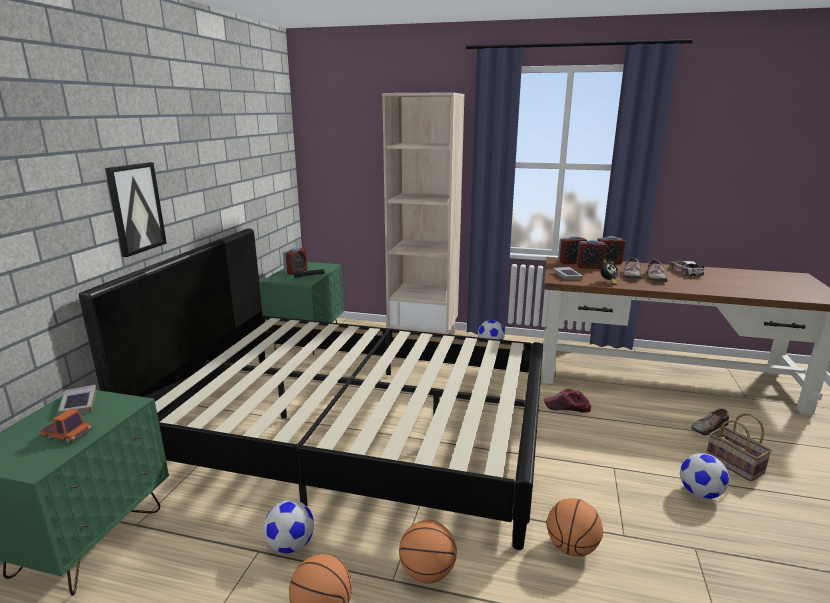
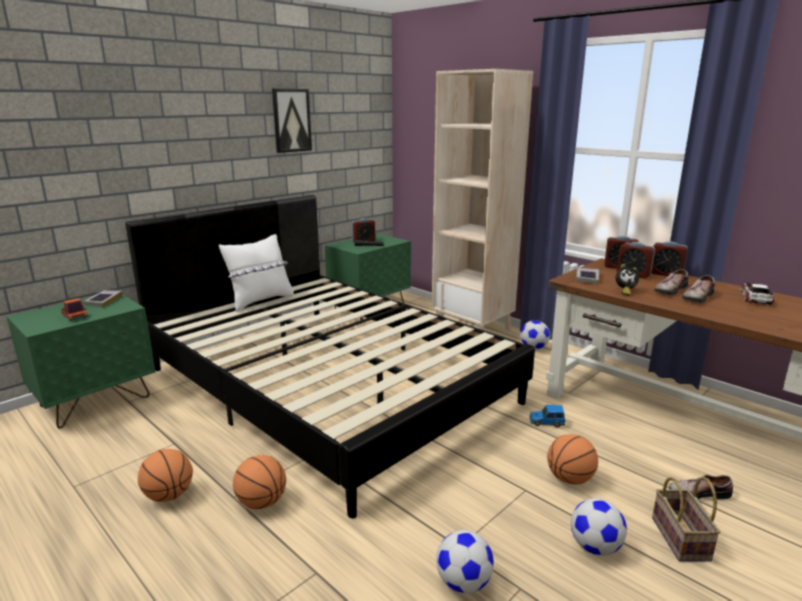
camera: 30 degrees right, 0 degrees up
(135, 208) = (191, 165): picture -> picture (291, 120)
(234, 357) = (260, 301): none -> white pillow
(291, 545) = (196, 447): football -> football (463, 583)
(567, 406) = (546, 422): cap -> toy car
(571, 547) = (397, 535): basketball -> basketball (569, 479)

